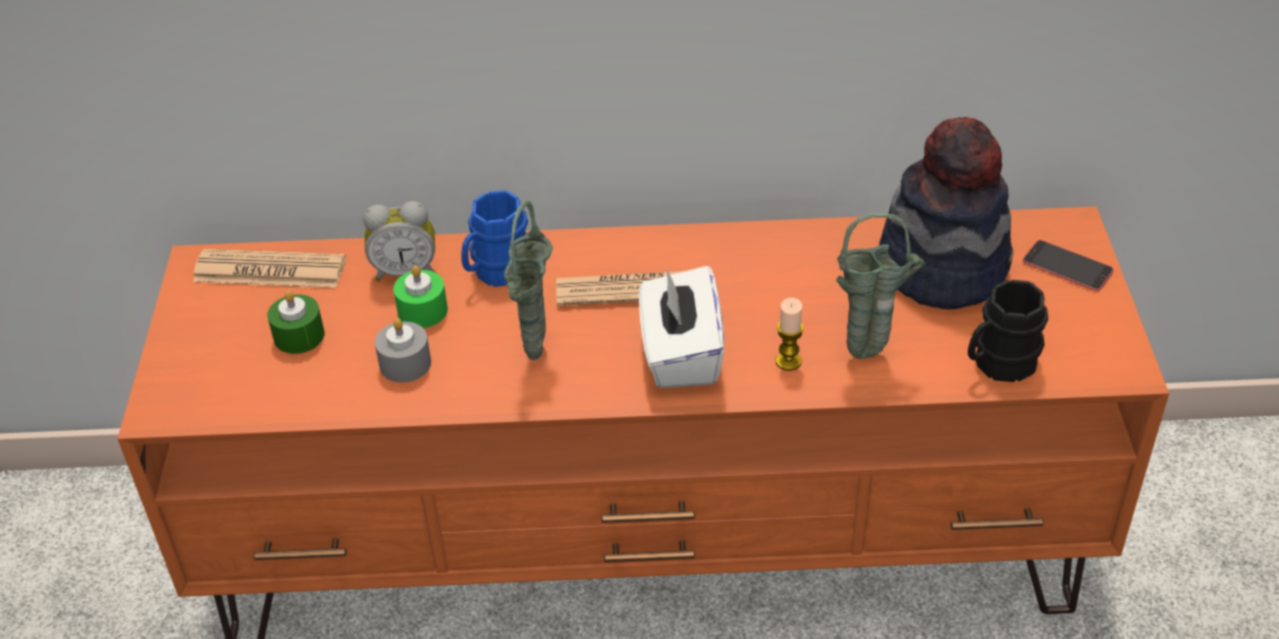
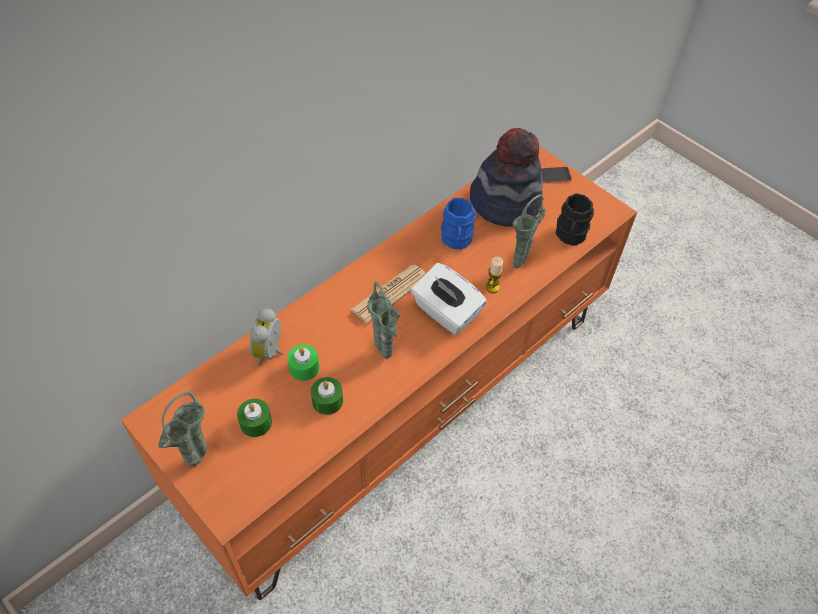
camera: 45 degrees left, 10 degrees up
(192, 337) = (197, 462): none -> green vase
(270, 271) = (197, 398): newspaper -> none
(405, 271) = (271, 352): alarm clock -> alarm clock turned 150 degrees clockwise
(405, 364) = (327, 401): grey candle -> green candle
(496, 271) = (317, 324): blue mug -> blue mug (456, 241)

